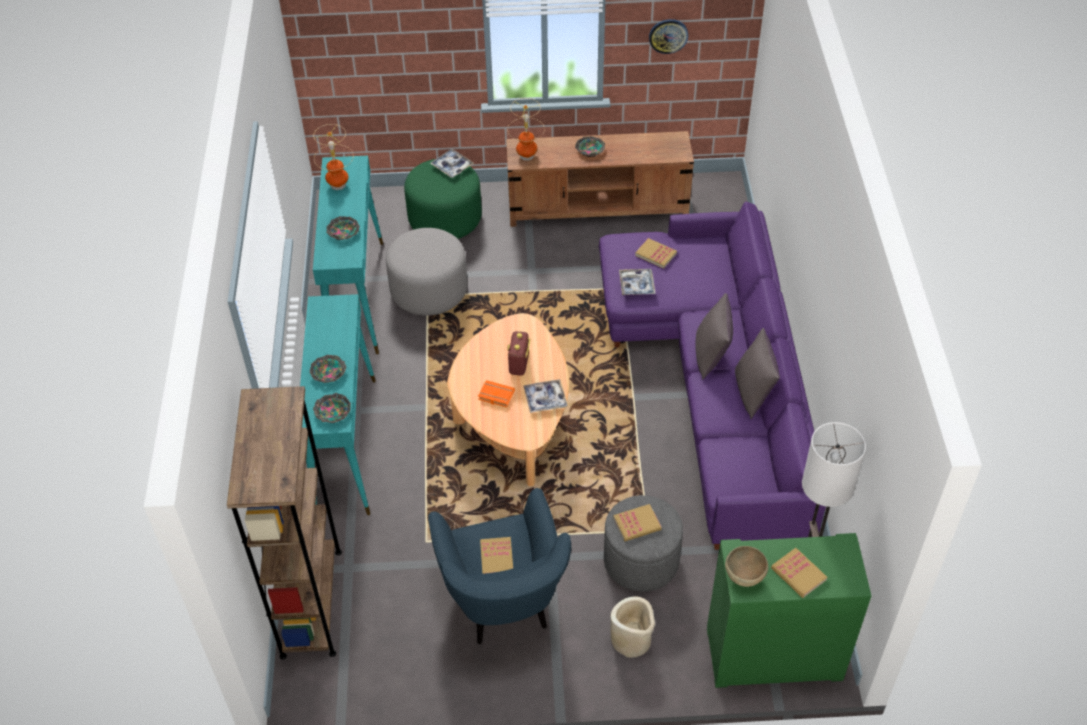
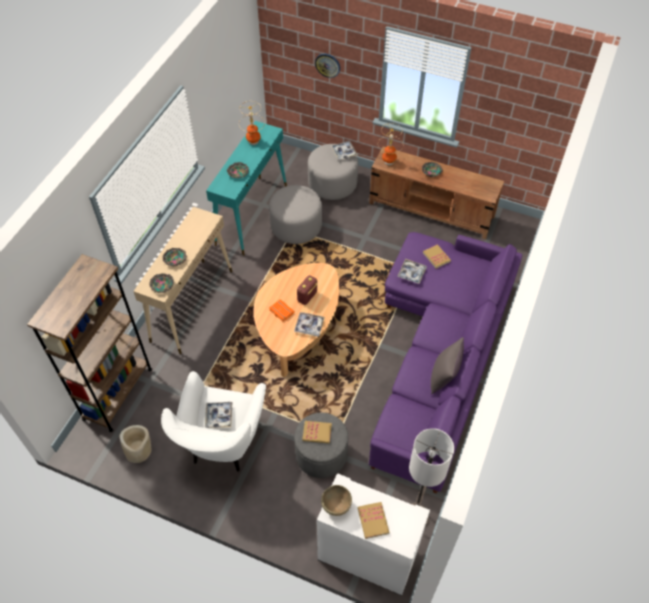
camera: 25 degrees right, 5 degrees up
(345, 445) = (192, 305): turquoise console table -> beige console table
(445, 218) = (332, 184): green ottoman -> grey ottoman
(496, 557) = (219, 416): book -> tray
(503, 605) = (223, 445): blue armchair -> white armchair
(632, 639) = (285, 503): beige planter -> beige planter (139, 451)
(668, 35) = (506, 112): wall clock -> wall clock (327, 65)
(711, 356) = (432, 340): grey pillow -> none
(773, 655) = (366, 556): green cabinet -> white cabinet

